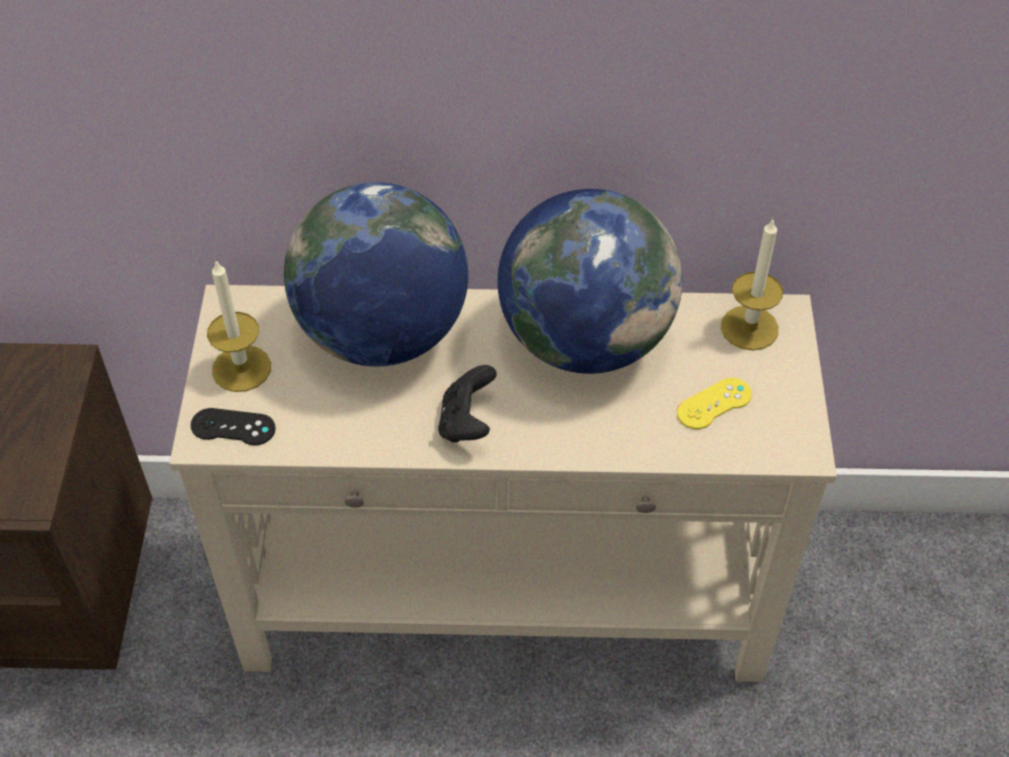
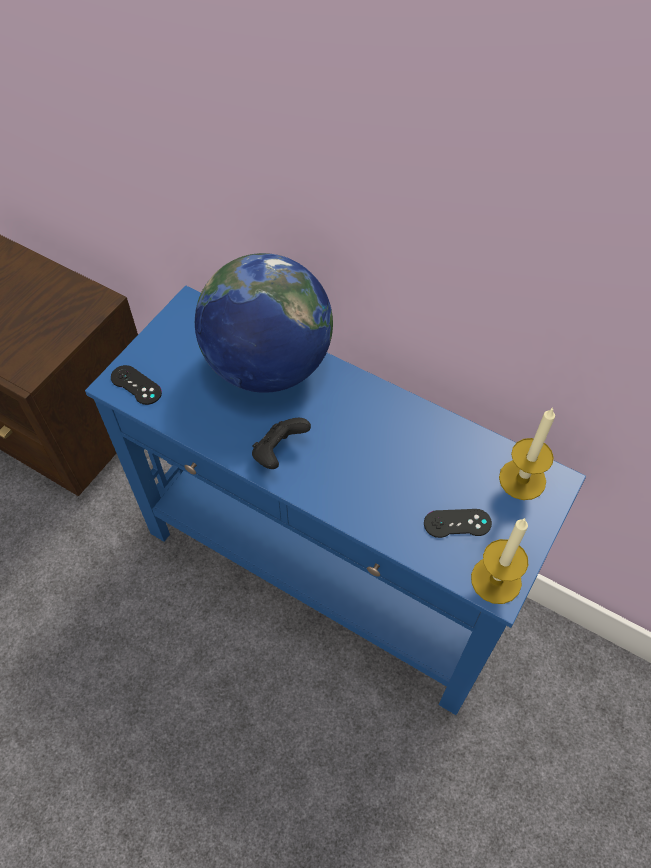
camera: 30 degrees right, 5 degrees up
(241, 368) = (167, 349): candle -> candle (496, 580)
(507, 597) = (327, 570): beige console table -> blue console table
(585, 339) = (398, 432): globe -> none
(714, 404) = (457, 523): yellow game controller -> black game controller

